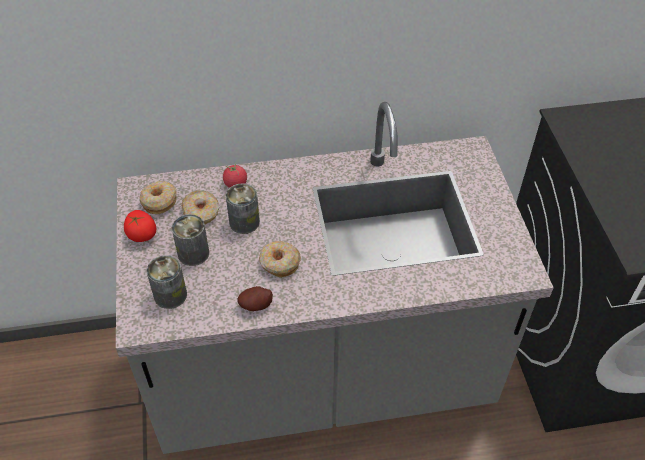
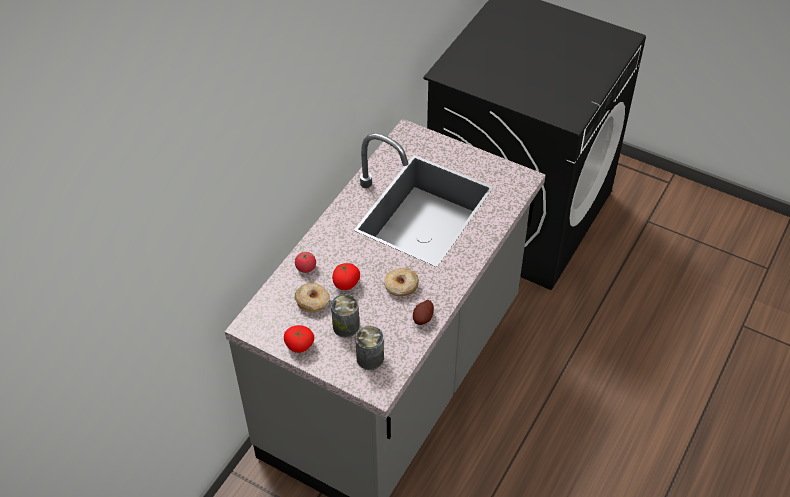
camera: 50 degrees left, 0 degrees up
(159, 201) = (276, 319): donut -> none
(244, 222) = (346, 283): can -> tomato

